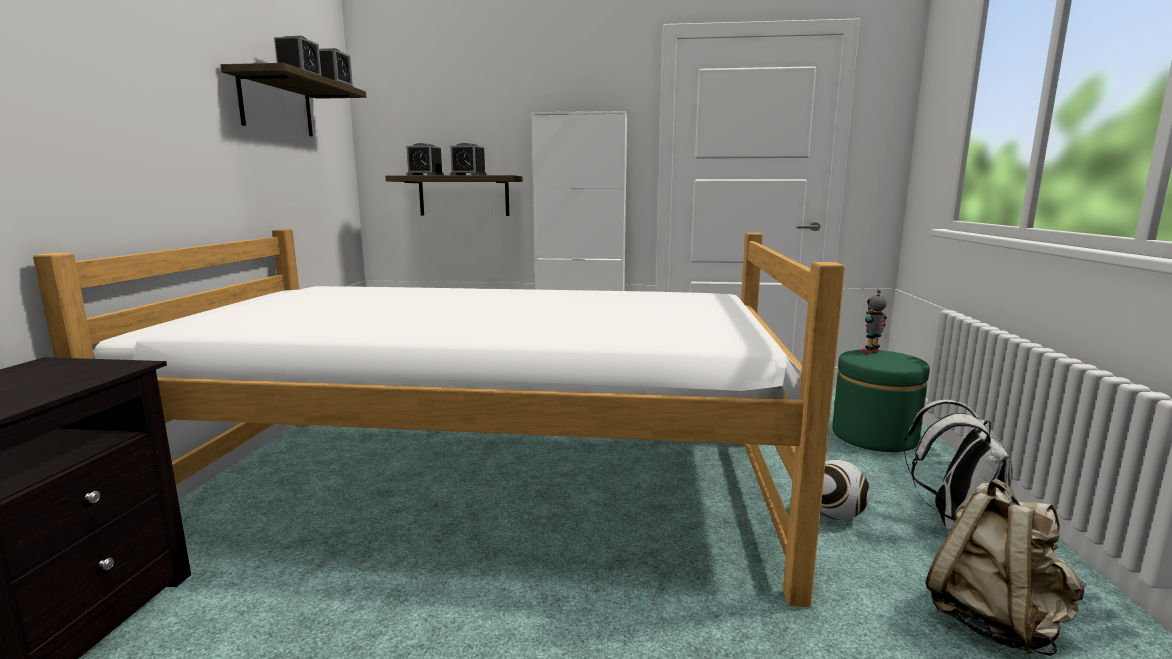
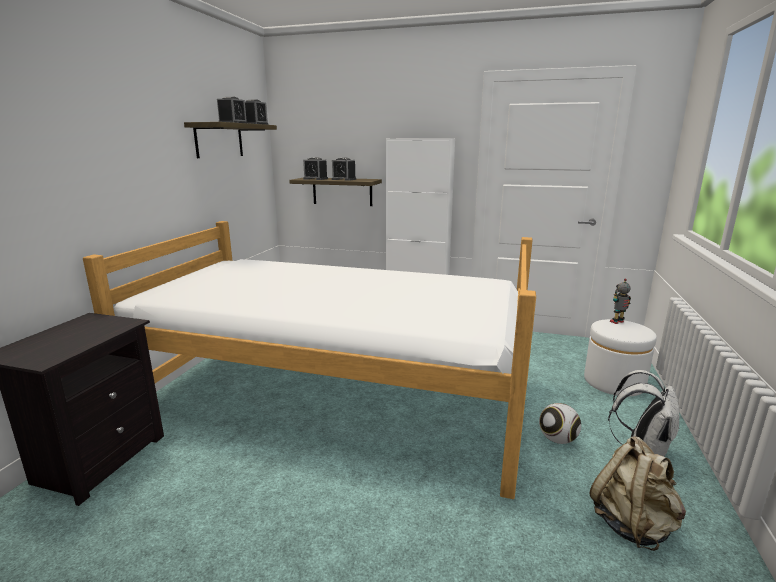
camera: 10 degrees right, 5 degrees up
(874, 436) = (614, 382): green ottoman -> white ottoman

